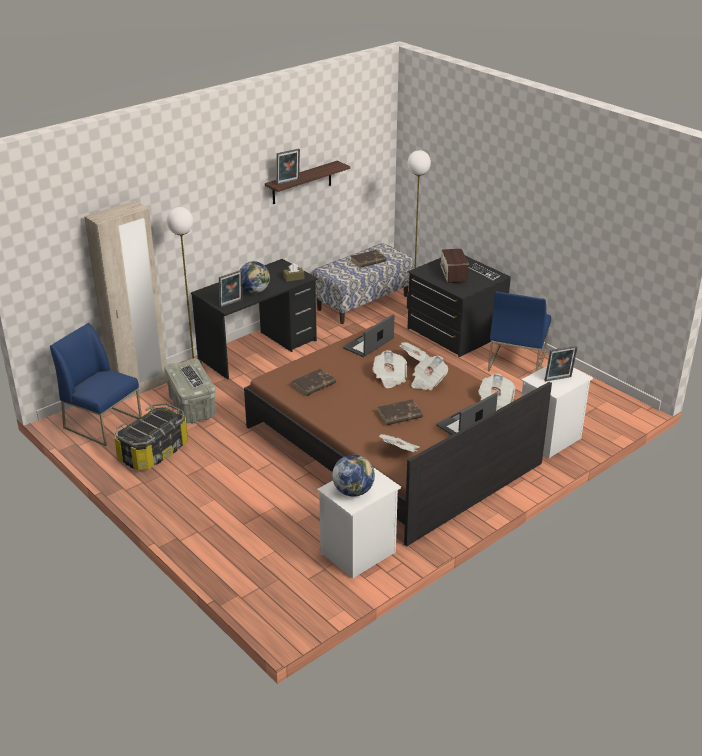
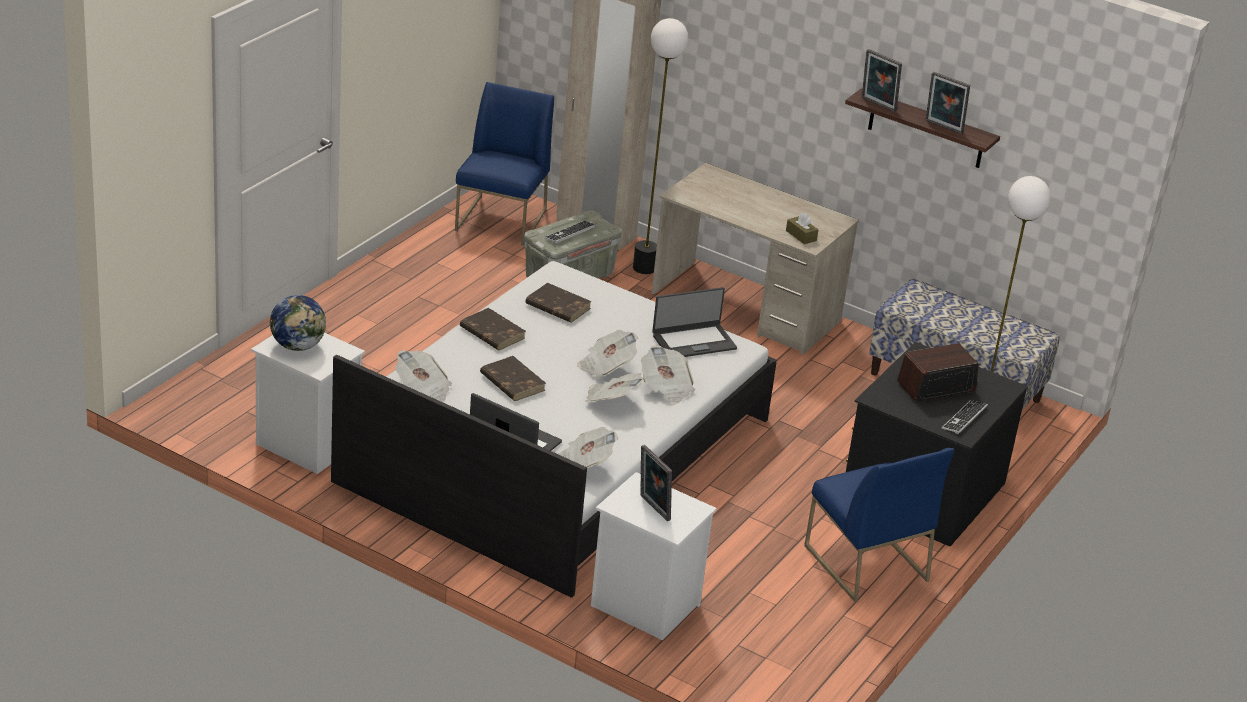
camera: 70 degrees right, 0 degrees up
(154, 452) = (457, 266): storage box -> none
(231, 304) = (691, 196): picture frame -> picture frame (942, 127)
(255, 291) = (739, 209): globe -> none
(258, 350) = (745, 308): black desk -> beige desk
(368, 261) = (978, 325): brown book -> brown book (492, 332)
(369, 344) = (693, 341): laptop -> laptop turned 135 degrees clockwise
(391, 445) = (557, 450): brown bed -> white bed
(516, 361) = (864, 563): blue chair -> blue chair turned 120 degrees counterclockwise

